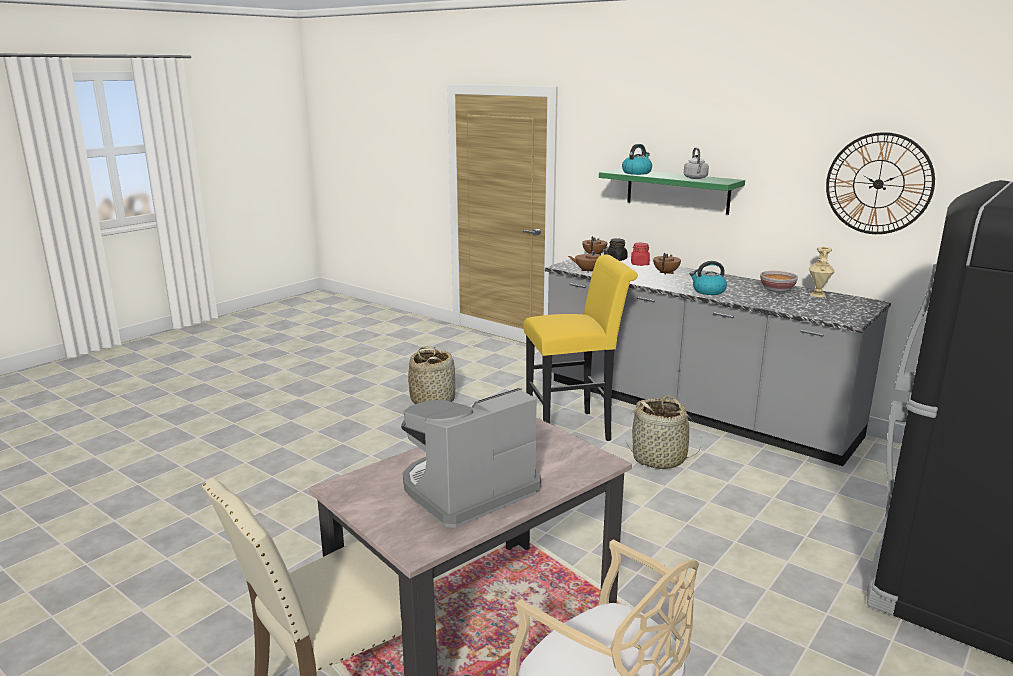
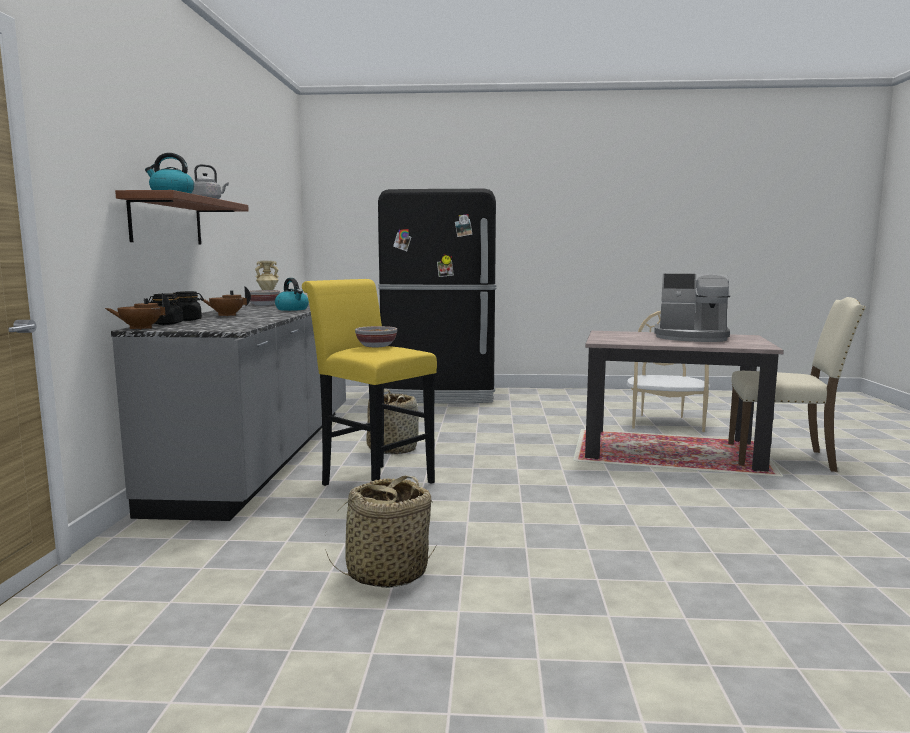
camera: 125 degrees left, 10 degrees down
(577, 321) = (376, 346): none -> bowl
(587, 271) = (247, 324): brown teapot -> none
(640, 264) = (188, 320): red jar -> black jar
(677, 191) = (167, 221): green shelf -> brown shelf
(878, 184) = (251, 206): wall clock -> none

